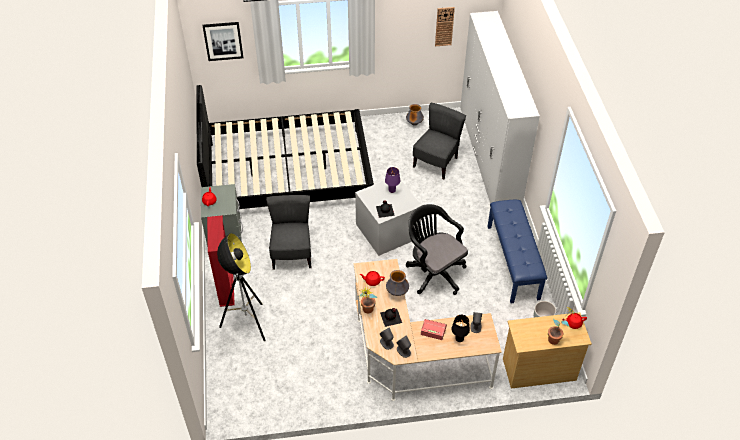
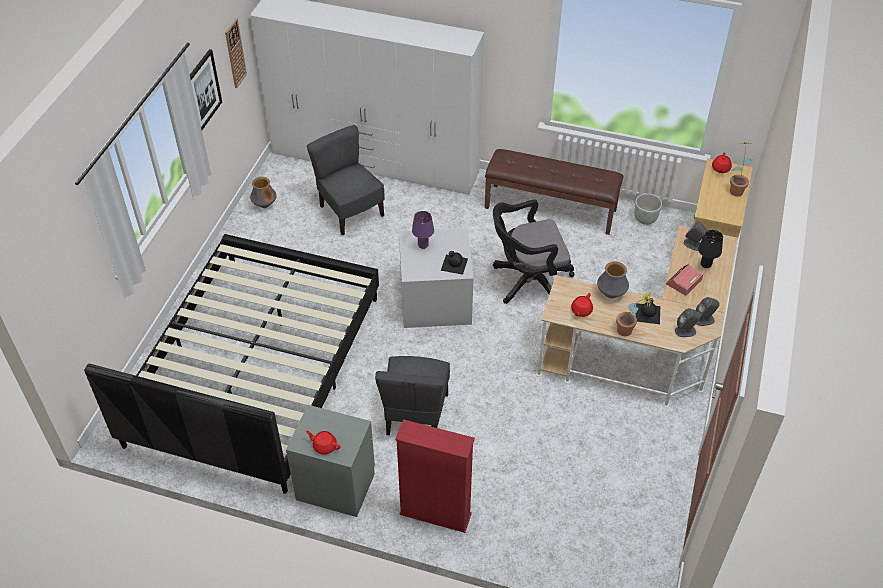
camera: 65 degrees left, 0 degrees up
(223, 41) = (63, 277): picture -> picture (203, 91)
(247, 324) = (513, 508): floor lamp -> none
(292, 254) = (415, 414): grey chair -> grey chair turned 105 degrees counterclockwise
(513, 262) = (551, 208): blue bench -> brown bench

